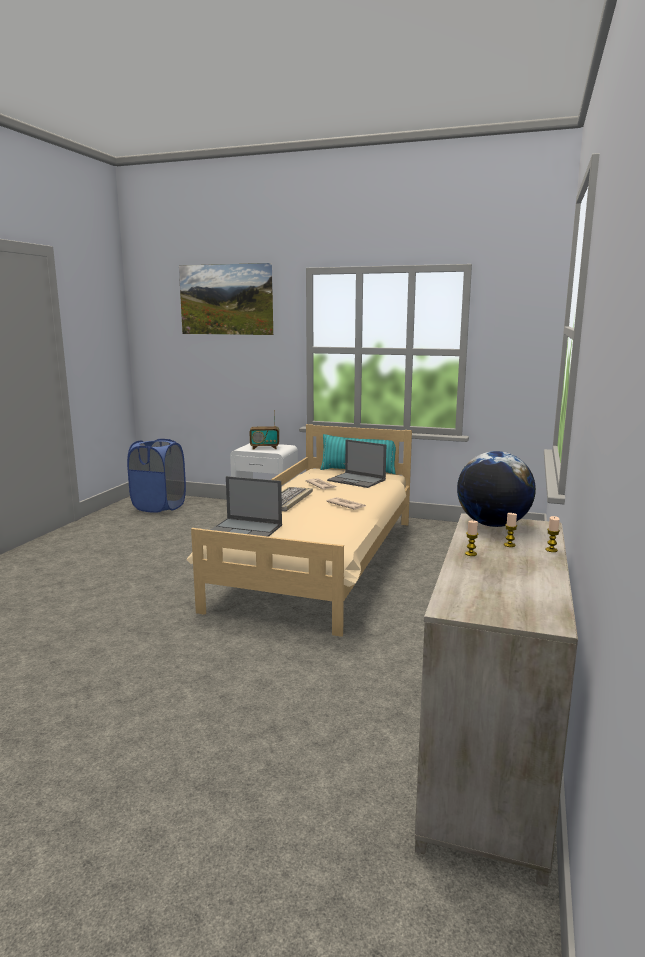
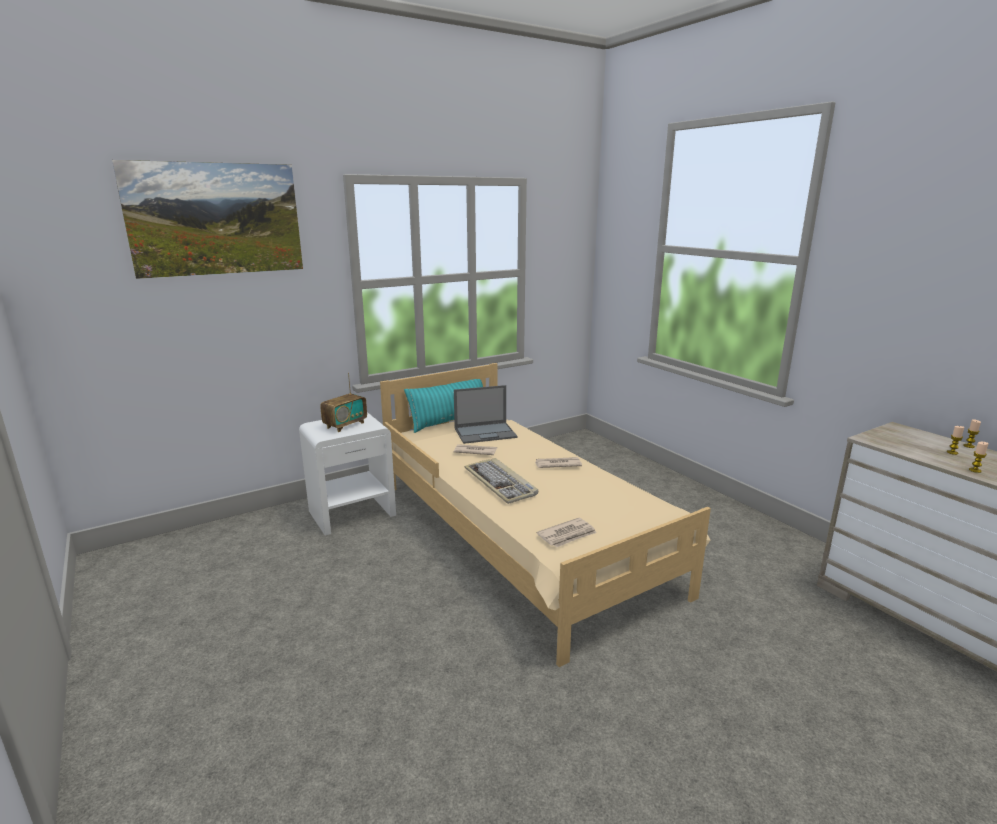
camera: 50 degrees left, 5 degrees up
(159, 506) = (173, 564): blue laundry basket -> none
(246, 529) = (567, 535): laptop -> newspaper
(492, 524) = (890, 439): globe -> none

